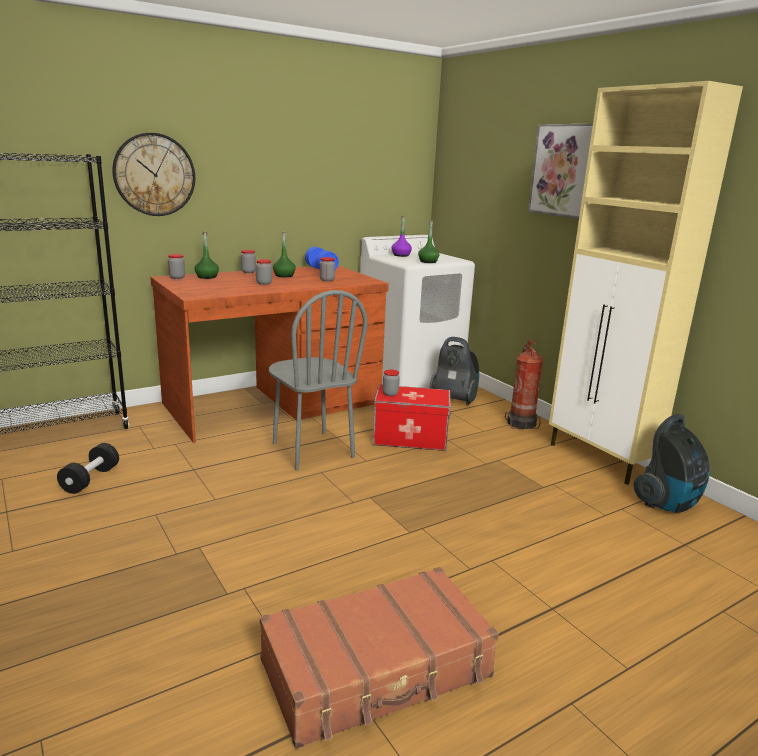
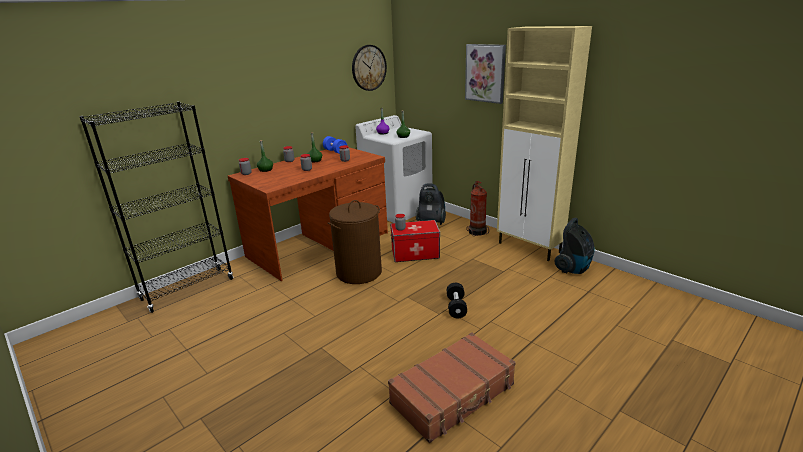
camera: 10 degrees left, 5 degrees up
(90, 479) = (228, 318): black dumbbell -> black dumbbell (456, 307)
(154, 175) = (221, 107): wall clock -> wall clock (369, 68)
(312, 450) = (359, 272): grey chair -> brown laundry basket

